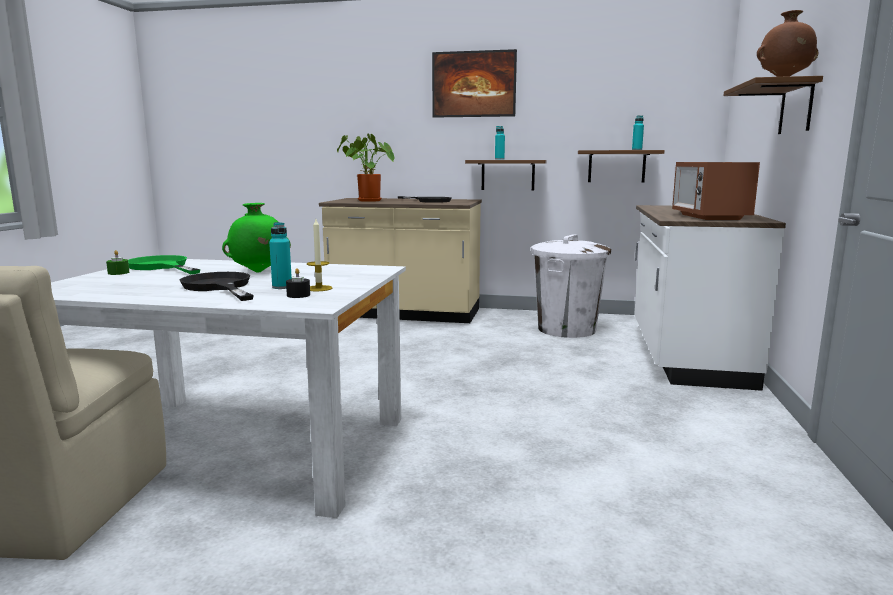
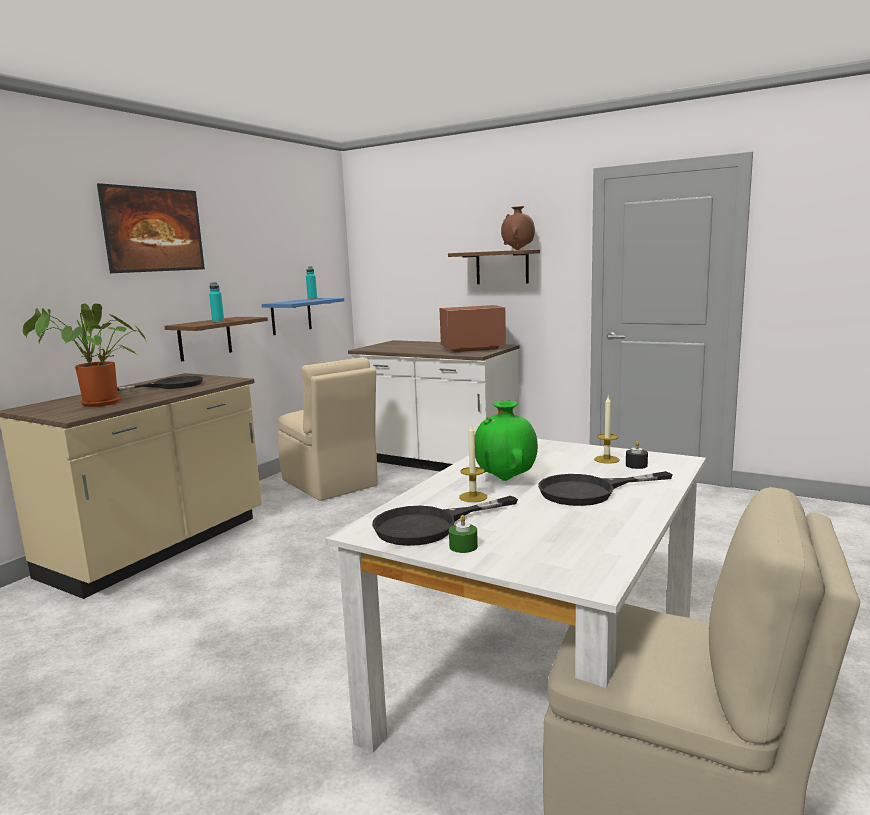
camera: 70 degrees left, 0 degrees up
(162, 267) = (429, 526): green frying pan -> black frying pan
(217, 269) = (473, 497): none -> candle
(282, 287) = (596, 470): turquoise bottle -> none
(566, 329) = (330, 484): white trash can -> beige chair
(616, 166) = (291, 316): brown shelf -> blue shelf
(709, 217) = (472, 349): microwave -> microwave turned 150 degrees clockwise

